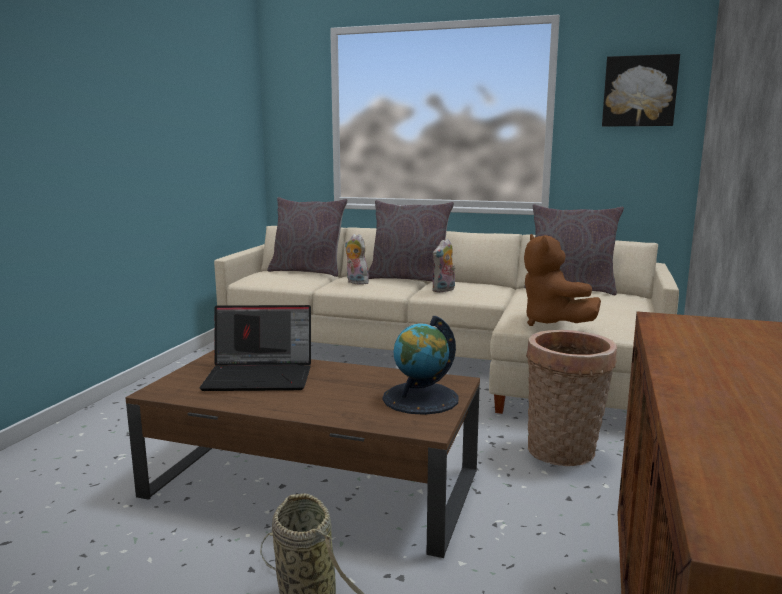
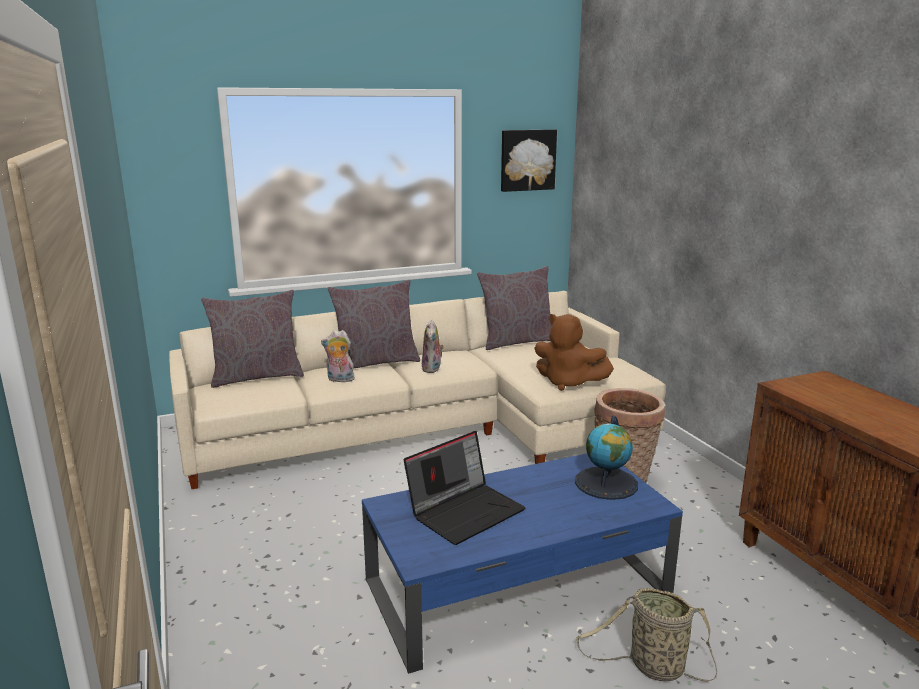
camera: 40 degrees left, 5 degrees up
(314, 483) = (518, 586): brown coffee table -> blue coffee table

